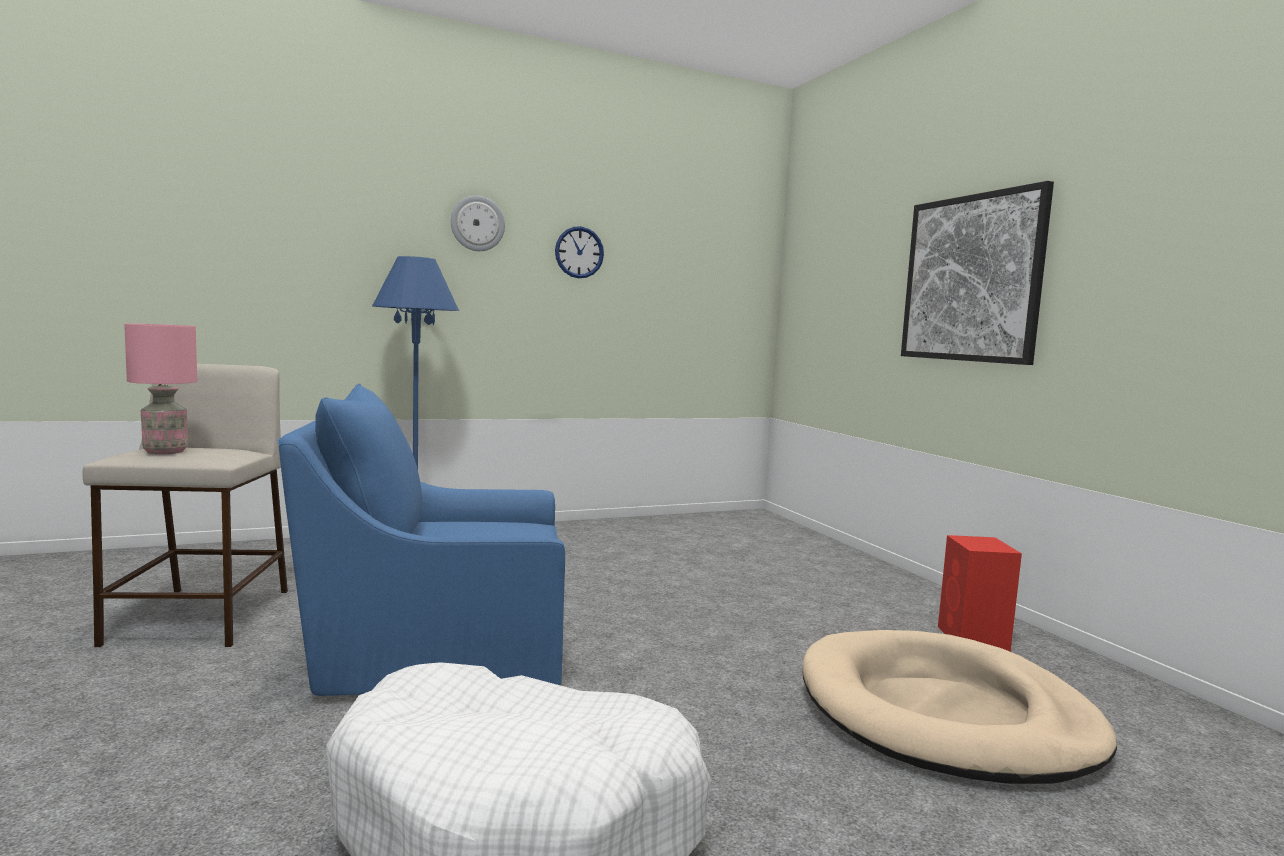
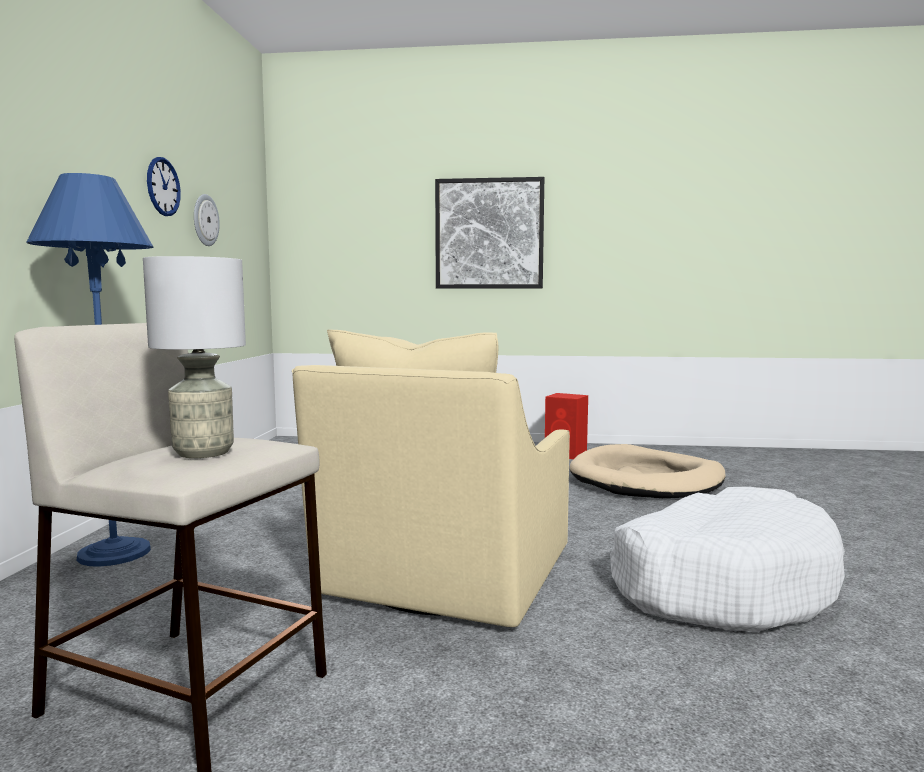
camera: 60 degrees left, 0 degrees up
(164, 452) = (204, 453): pink table lamp -> grey table lamp
(436, 649) = (444, 577): blue armchair -> beige armchair
(477, 223) = (85, 138): wall clock -> wall clock (205, 220)

